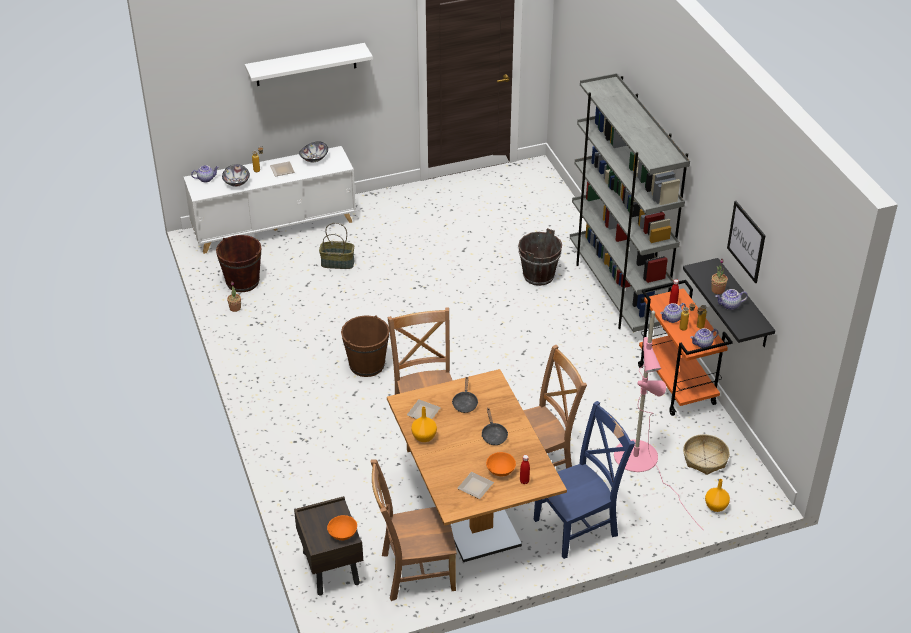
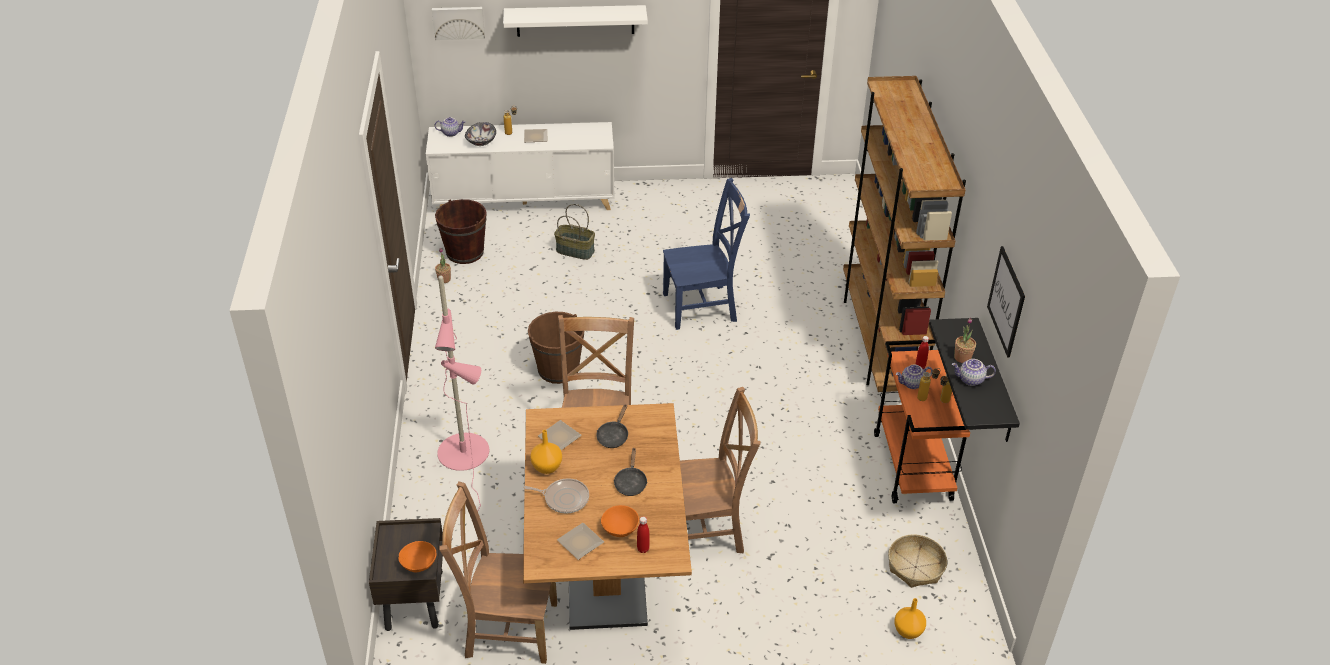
camera: 15 degrees right, 0 degrees up
(206, 82) = (458, 22): none -> picture
(314, 158) = (575, 130): bowl -> none
(448, 457) = (564, 498): none -> frying pan
(538, 276) = (795, 306): brown bucket -> none
(578, 526) = (726, 617): blue chair -> blue chair (703, 307)
(617, 291) = (880, 341): grey bookcase -> brown bookcase
(642, 462) = (835, 554): pink floor lamp -> pink floor lamp (465, 460)
(703, 344) = (940, 423): teapot -> none

